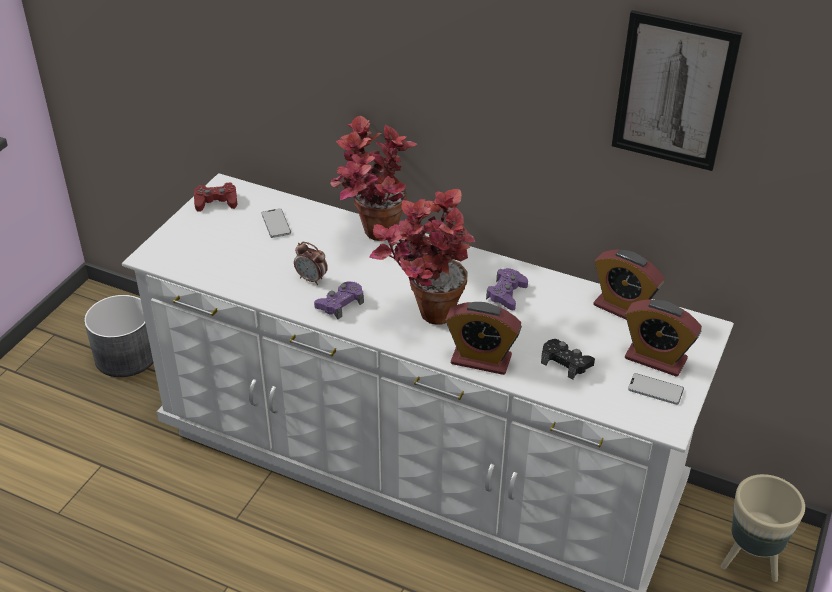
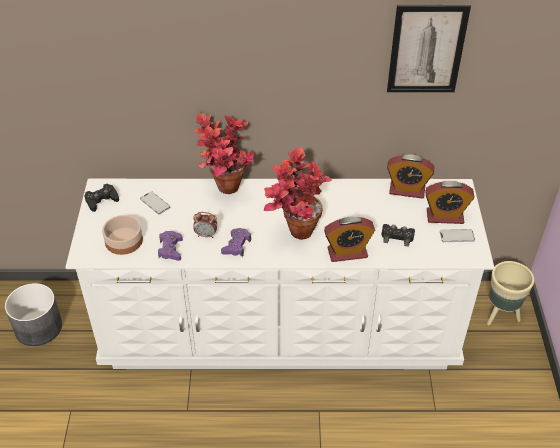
camera: 25 degrees left, 5 degrees up
(208, 255) = (124, 241): none -> bowl
(216, 202) = (101, 200): red game controller -> black game controller
(506, 294) = (334, 204): purple game controller -> purple game controller (170, 249)

